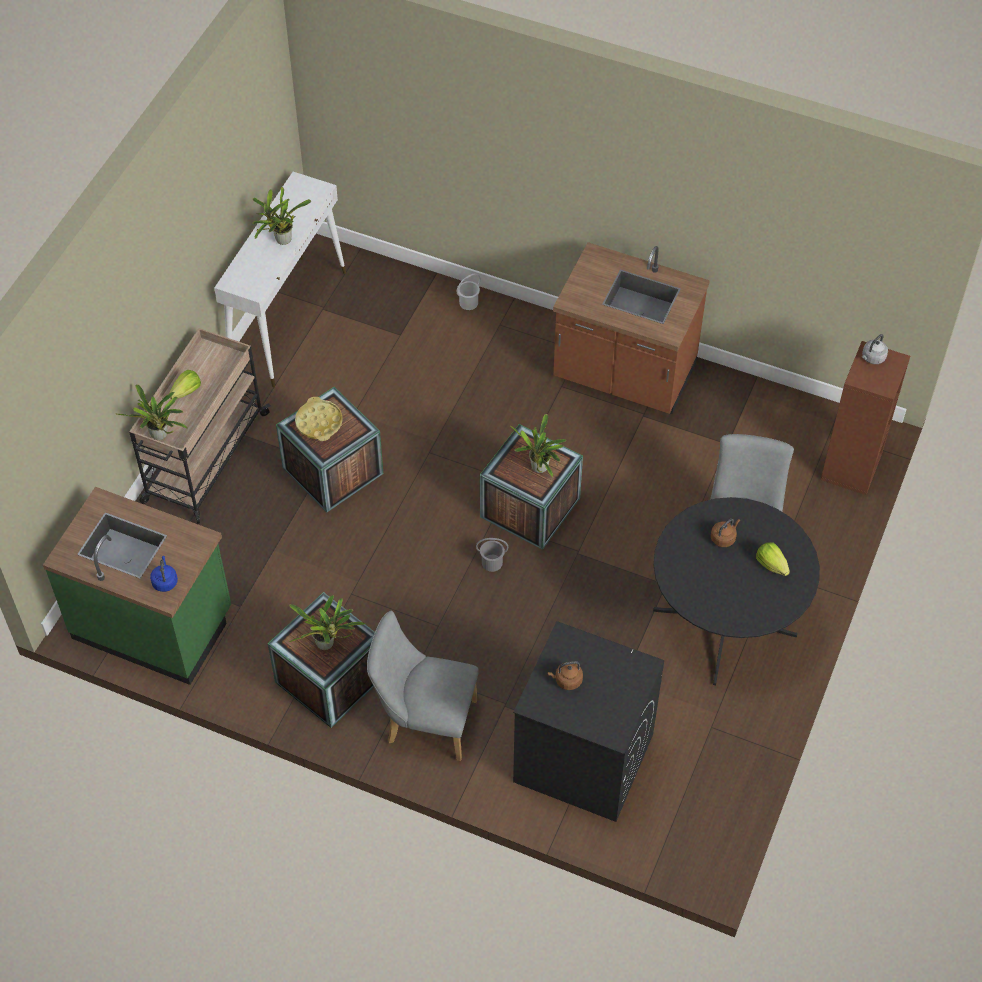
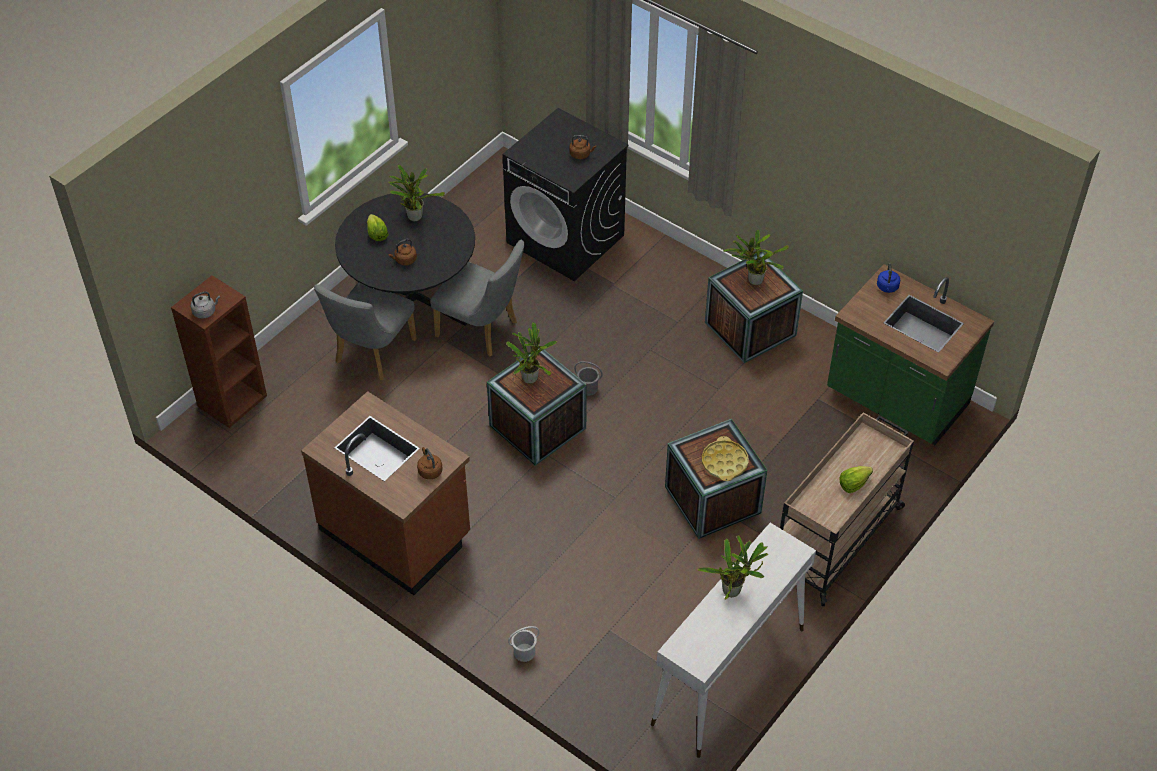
camera: 165 degrees left, 5 degrees down
(160, 436) = (883, 445): potted plant -> potted plant (414, 215)
(425, 721) = (680, 285): grey chair -> grey chair (482, 331)
(583, 286) = (429, 470): none -> brown kettle

